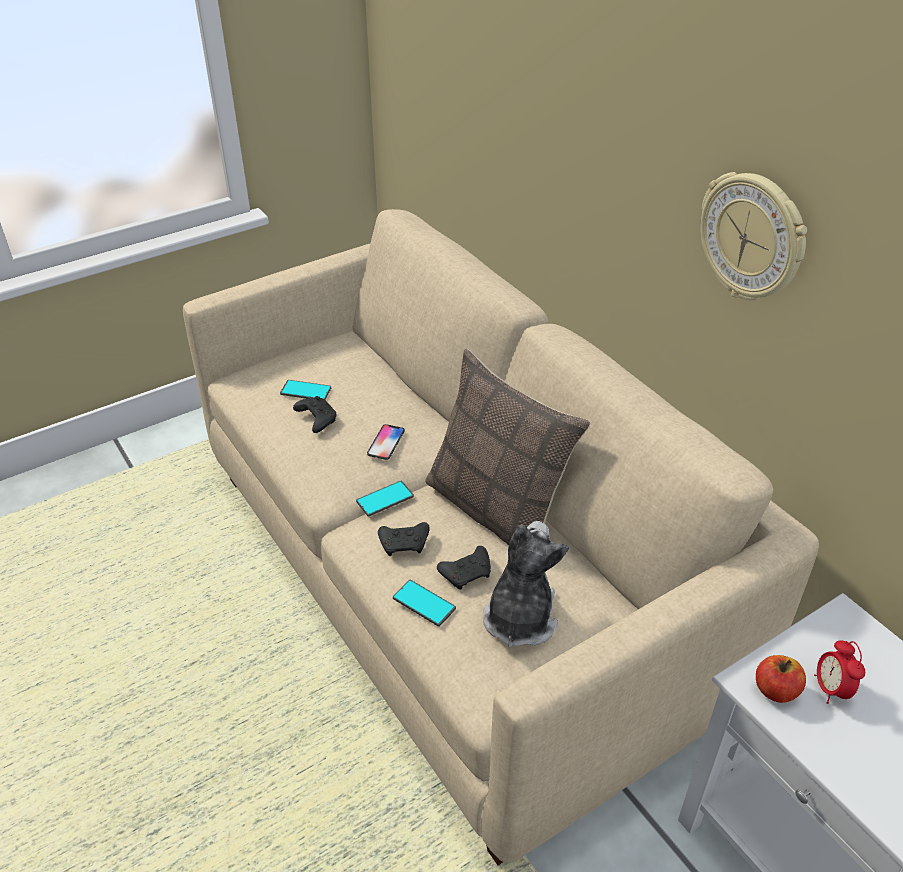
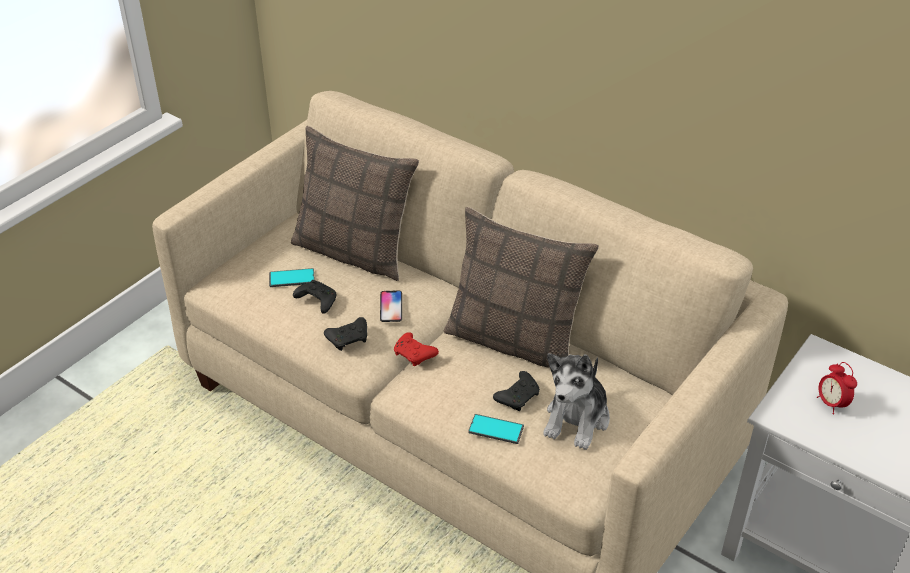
camera: 20 degrees left, 0 degrees up
(382, 378) = (355, 251): none -> pillow
(385, 499) = (415, 355): phone -> red game controller
(405, 544) = (454, 387): black game controller -> black game controller (349, 339)
(520, 617) = (577, 419): plush toy -> plush toy turned 150 degrees counterclockwise
(752, 238) = (695, 73): wall clock -> none
(775, 690) = (795, 415): apple -> none

